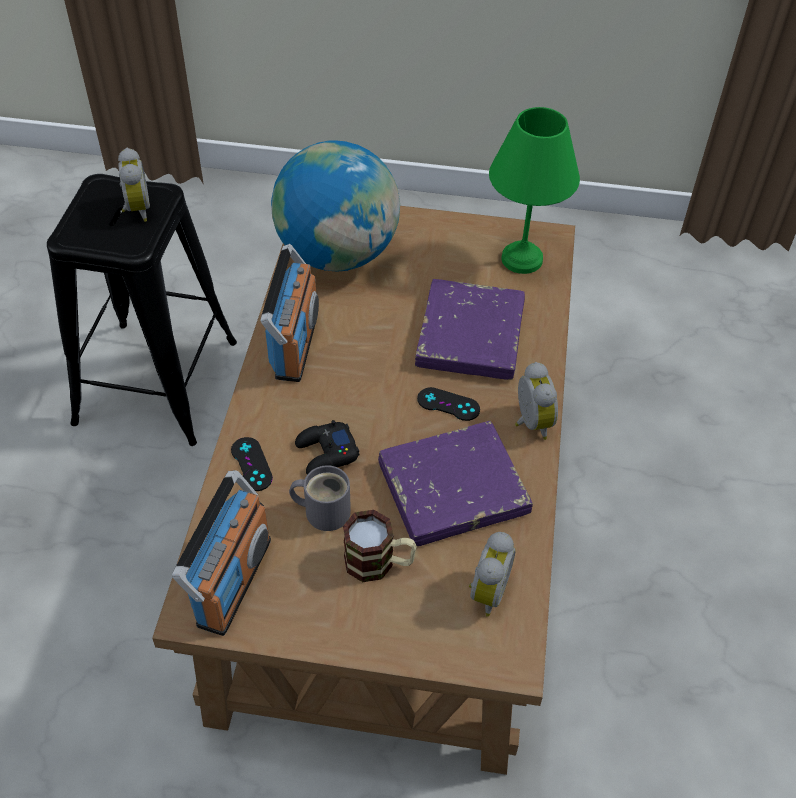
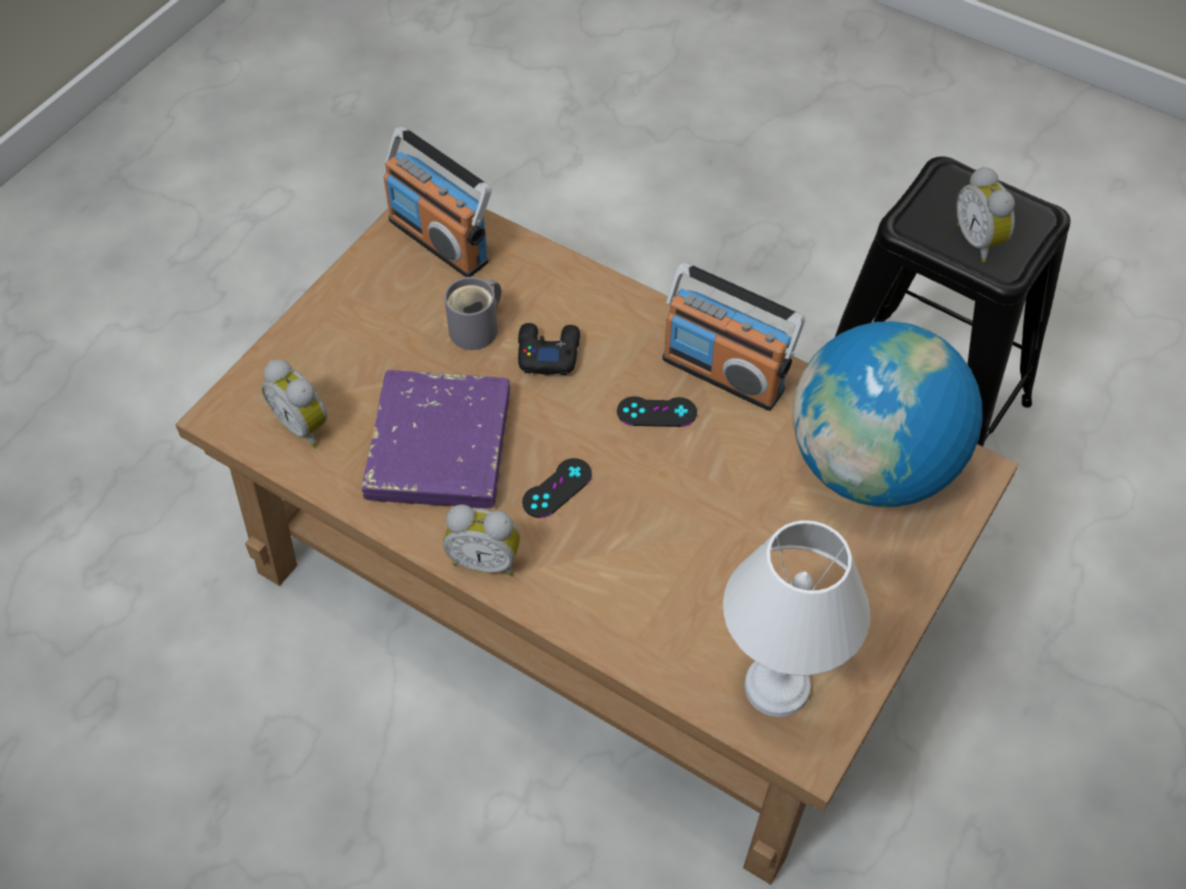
camera: 115 degrees right, 5 degrees up
(136, 210) = (979, 241): alarm clock -> alarm clock turned 60 degrees clockwise
(251, 464) = (568, 288): black game controller -> black game controller (656, 412)
(379, 563) = (391, 352): mug -> none
(470, 335) = (656, 557): purple book -> none
(524, 259) = (776, 689): green table lamp -> white table lamp

